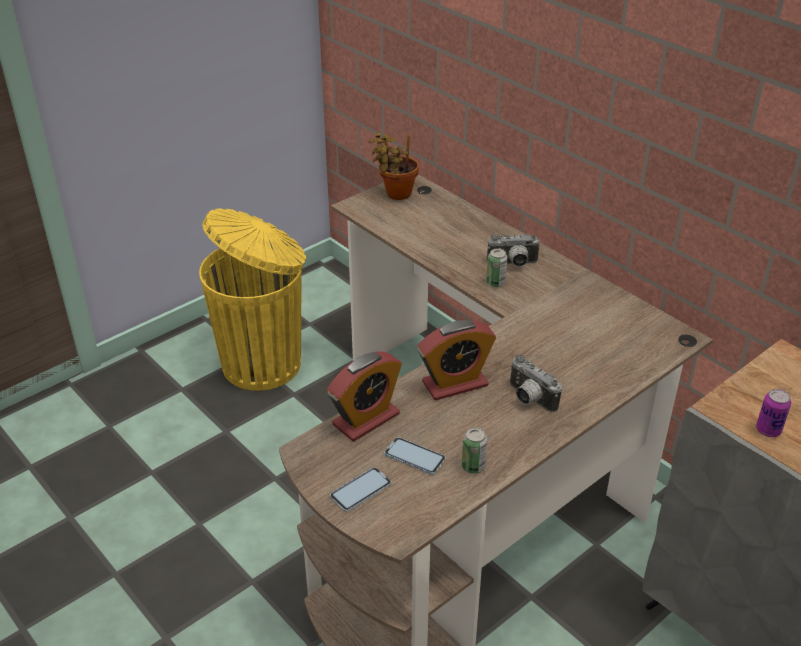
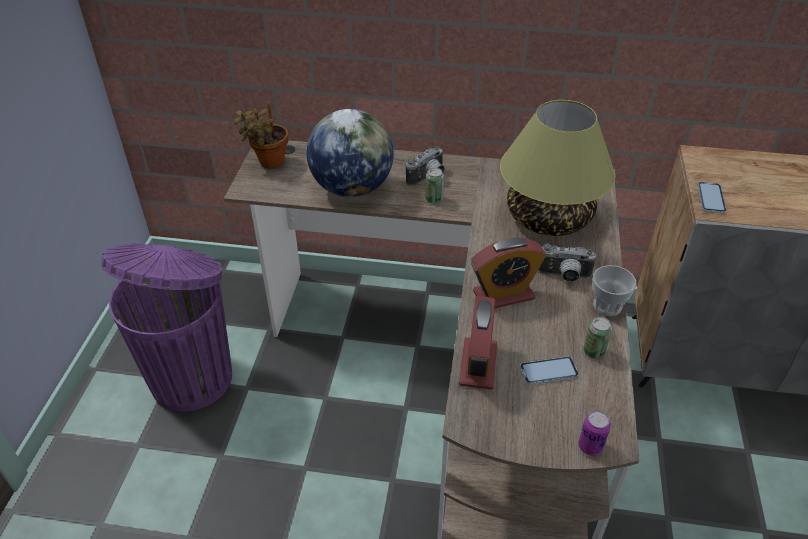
camera: 40 degrees left, 5 degrees up
(264, 363) = (193, 376): yellow trash can -> purple trash can
(360, 490) = (546, 426): phone -> phone (711, 198)
(437, 242) = (352, 188): none -> globe
(455, 384) = (503, 295): alarm clock -> alarm clock turned 45 degrees clockwise
(536, 442) = (607, 306): none -> cup
(582, 348) = (549, 218): none -> table lamp
(768, 430) = (752, 210): can -> can (590, 446)

